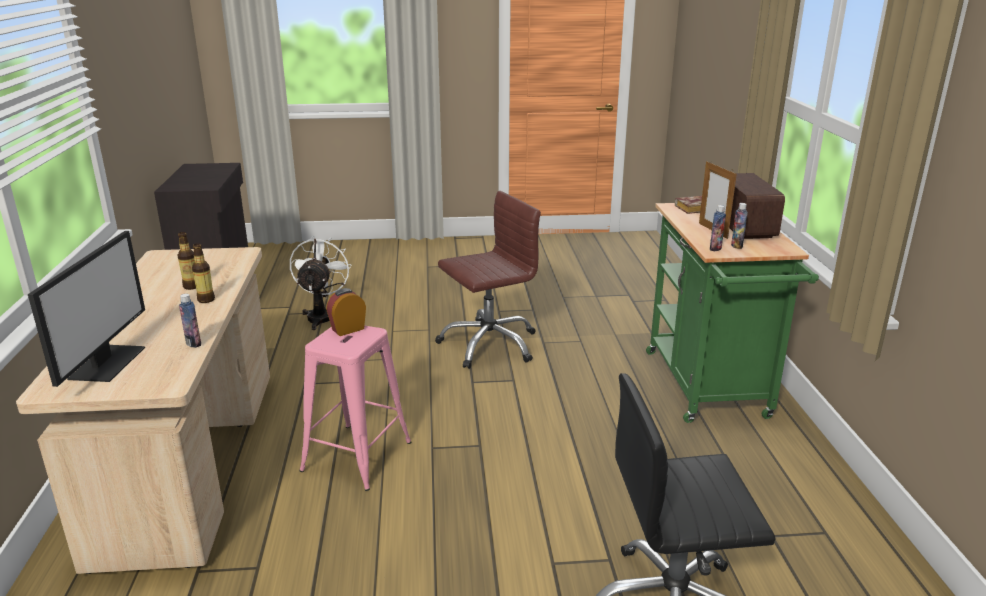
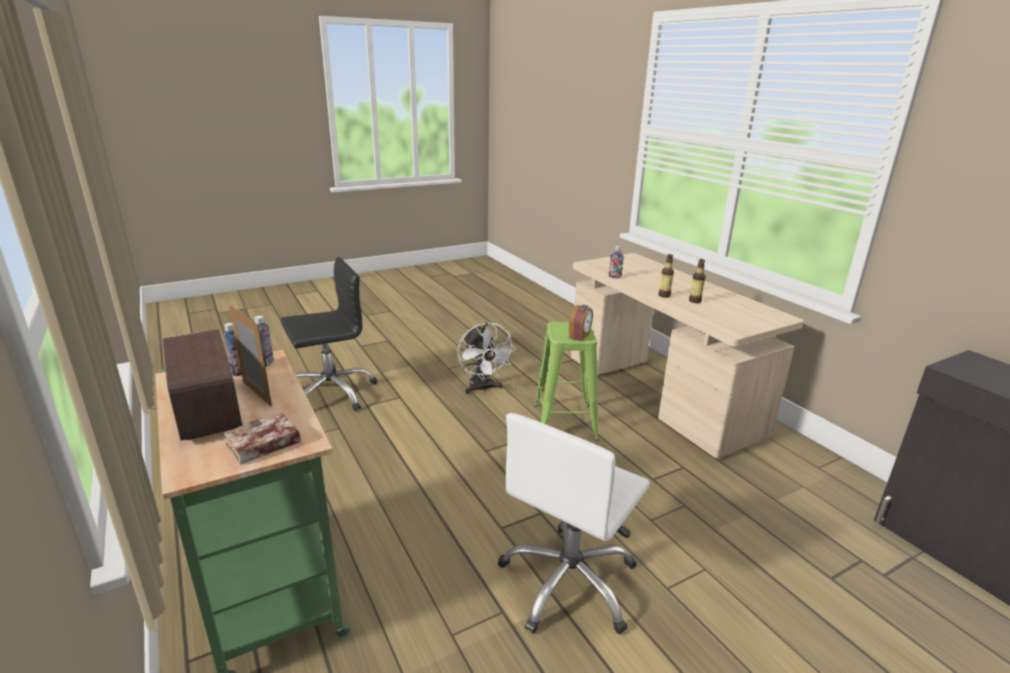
camera: 155 degrees right, 0 degrees up
(106, 362) = (635, 266): monitor -> none
(322, 316) = (820, 570): white fan -> white fan (483, 389)
(357, 456) = (564, 422): pink stool -> green stool
(488, 344) = (569, 582): brown office chair -> white office chair

